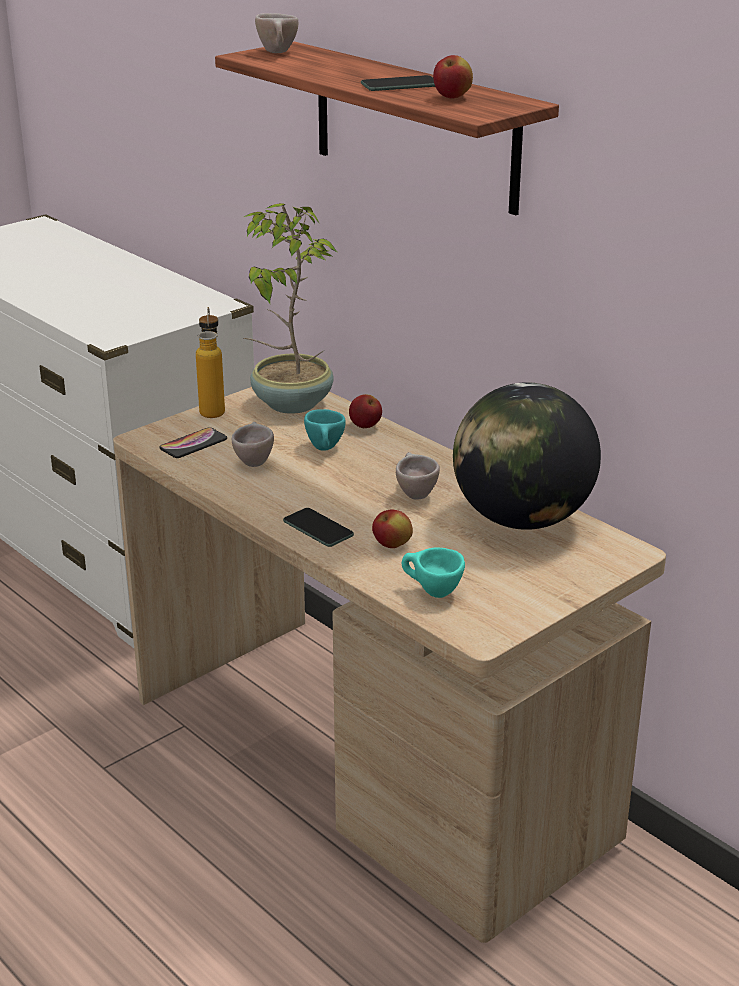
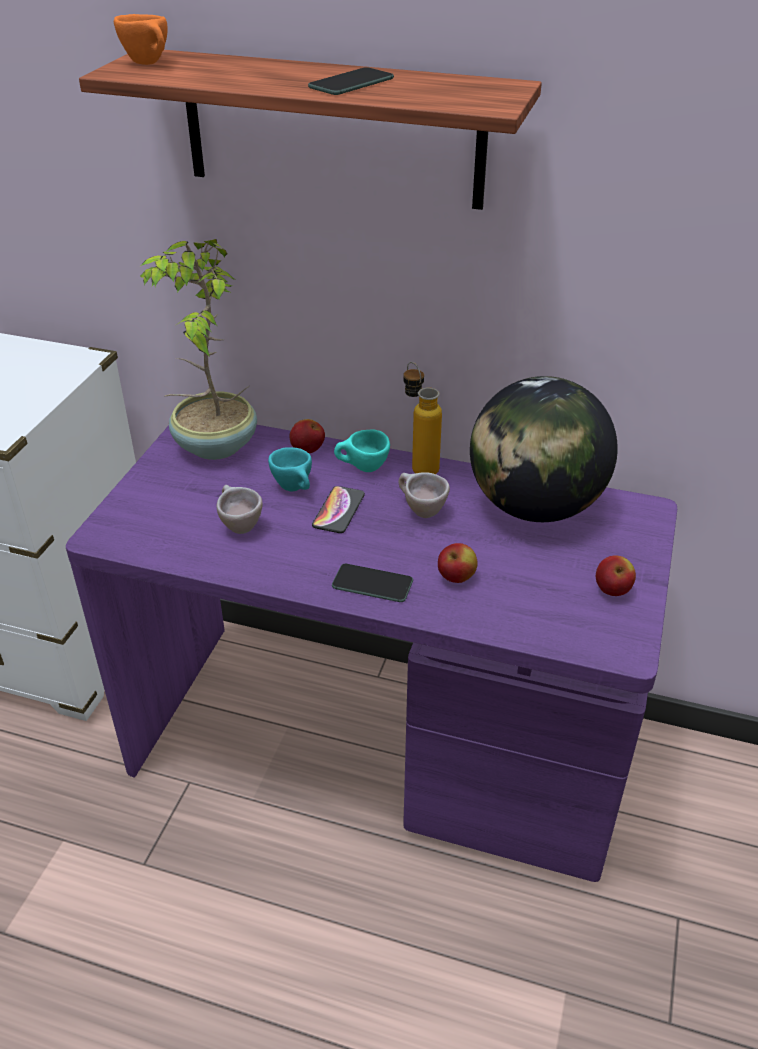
camera: 30 degrees left, 10 degrees up
(193, 444) = (159, 526): phone -> phone (338, 510)
(212, 408) = (141, 476): bottle -> bottle (419, 464)
(278, 53) = (150, 64): beige cup -> orange cup
(371, 763) = (379, 747): beige desk -> purple desk
(431, 592) = (538, 618): turquoise cup -> turquoise cup (362, 469)
(452, 97) = (431, 90): apple -> apple (612, 591)

